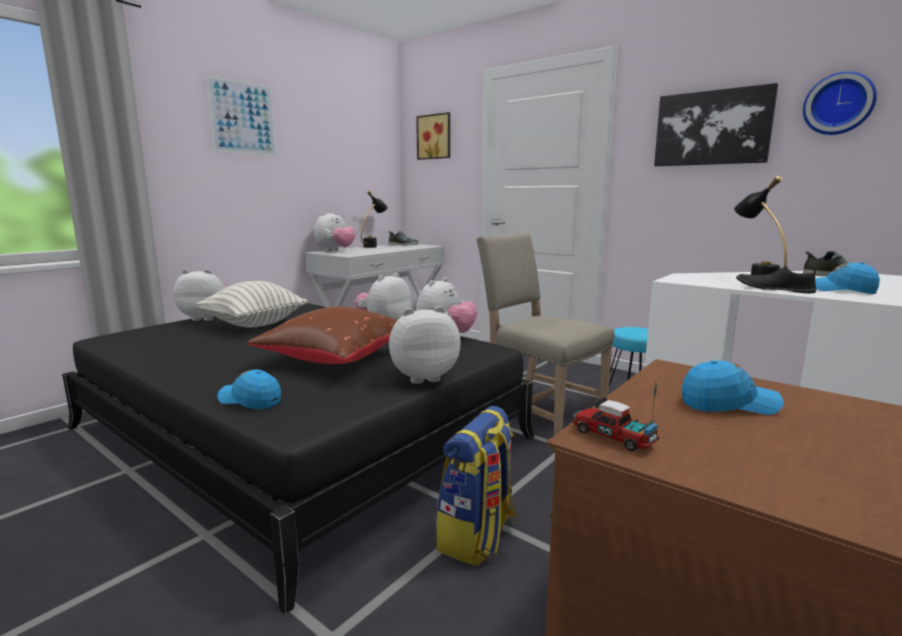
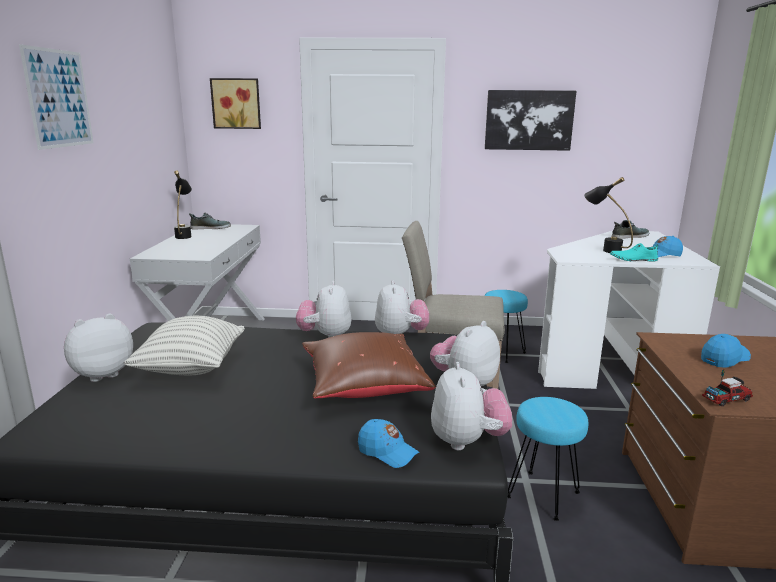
camera: 35 degrees left, 5 degrees up
(250, 400) = (387, 452): blue cap -> blue cap turned 135 degrees counterclockwise
(335, 251) = (162, 250): plush toy -> plush toy (467, 441)
(478, 536) = (543, 495): backpack -> turquoise stool
(612, 437) = (727, 399): toy truck -> toy truck turned 150 degrees clockwise
(773, 289) = (633, 259): black shoe -> turquoise shoe
(838, 104) = (613, 110): wall clock -> none

